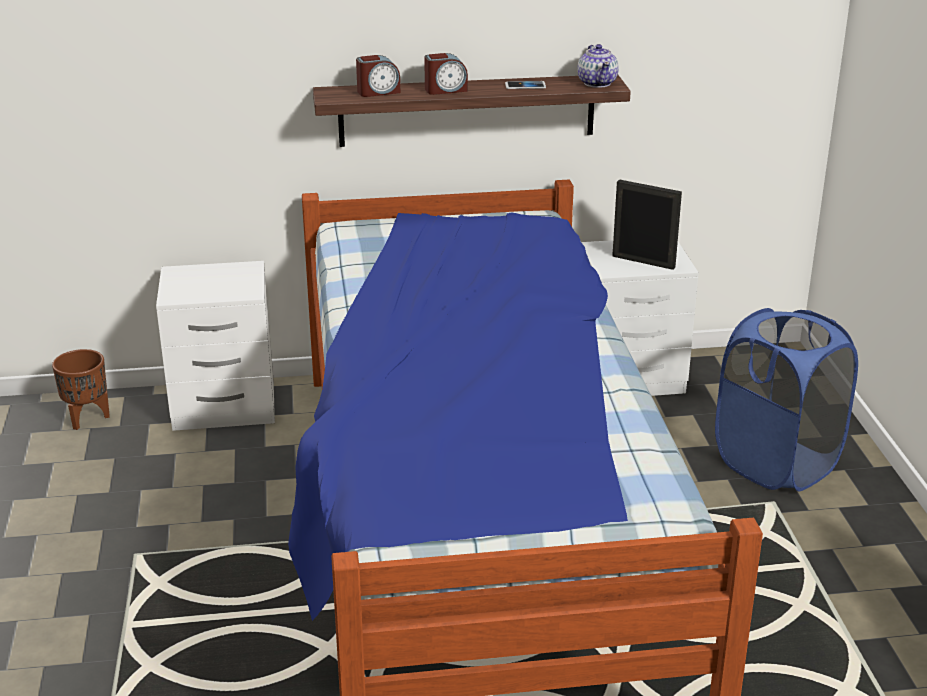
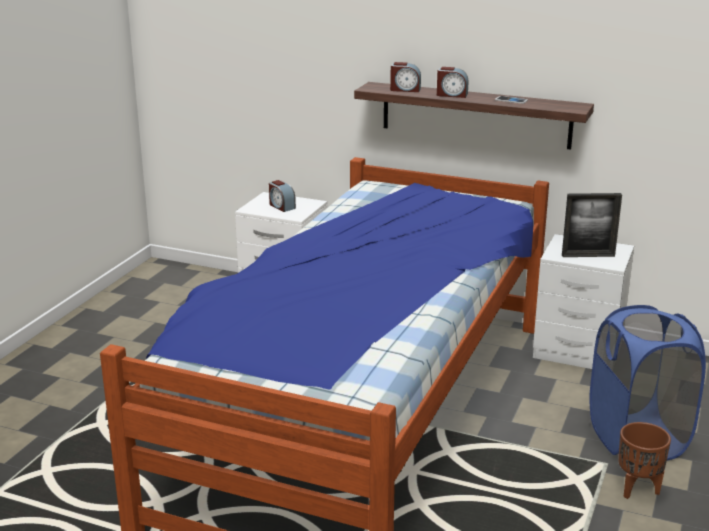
camera: 30 degrees right, 5 degrees down
(88, 418) = (201, 283): brown planter -> brown planter (638, 489)
(213, 283) = (281, 206): none -> alarm clock
(597, 83) = (568, 106): teapot -> none
(643, 261) = (588, 255): picture frame -> picture frame turned 120 degrees clockwise

